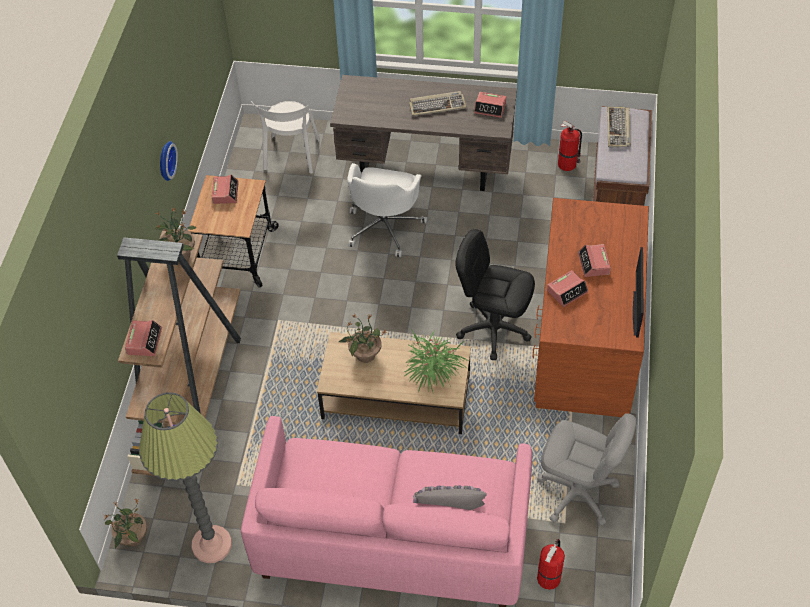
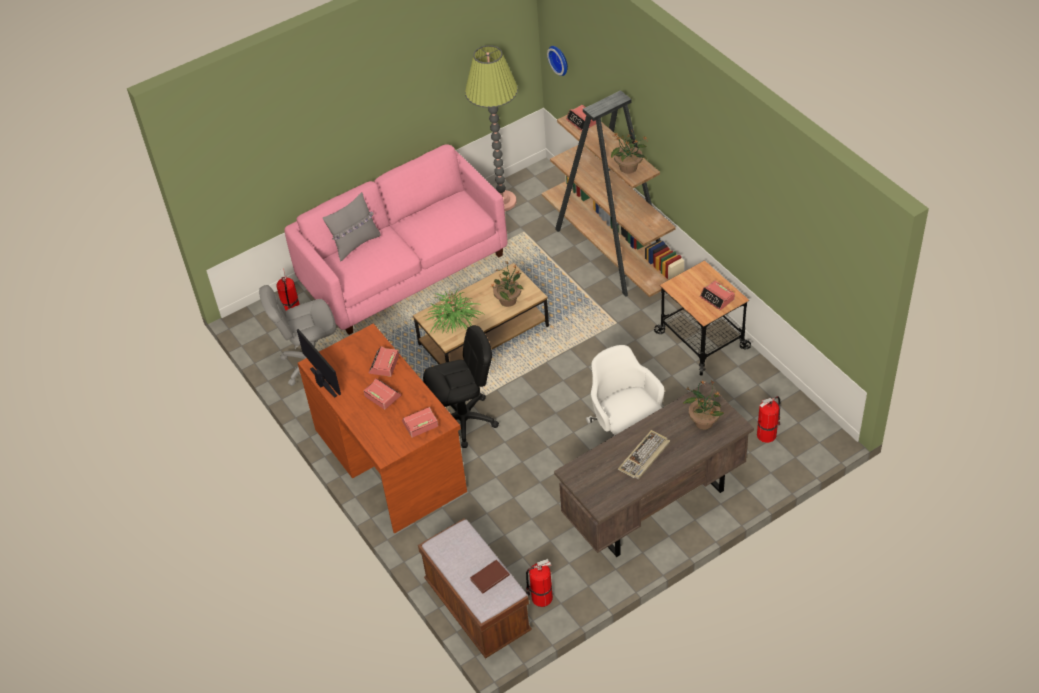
camera: 140 degrees right, 5 degrees down
(132, 538) = (548, 176): potted plant -> potted plant (703, 421)
(165, 160) = (717, 199): wall clock -> wall clock (560, 59)
(291, 156) = (767, 434): white chair -> fire extinguisher
(490, 108) = (599, 485): alarm clock -> alarm clock (420, 424)
(618, 129) = (489, 577): keyboard -> brown book

